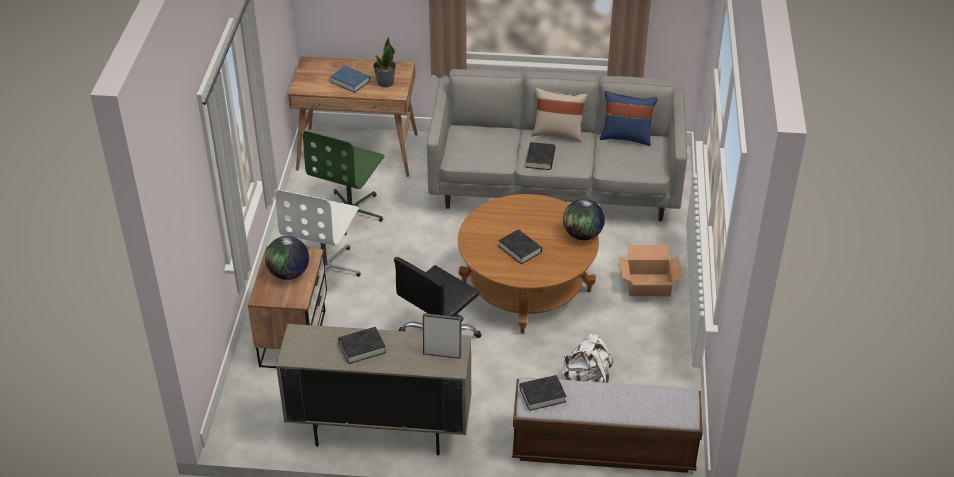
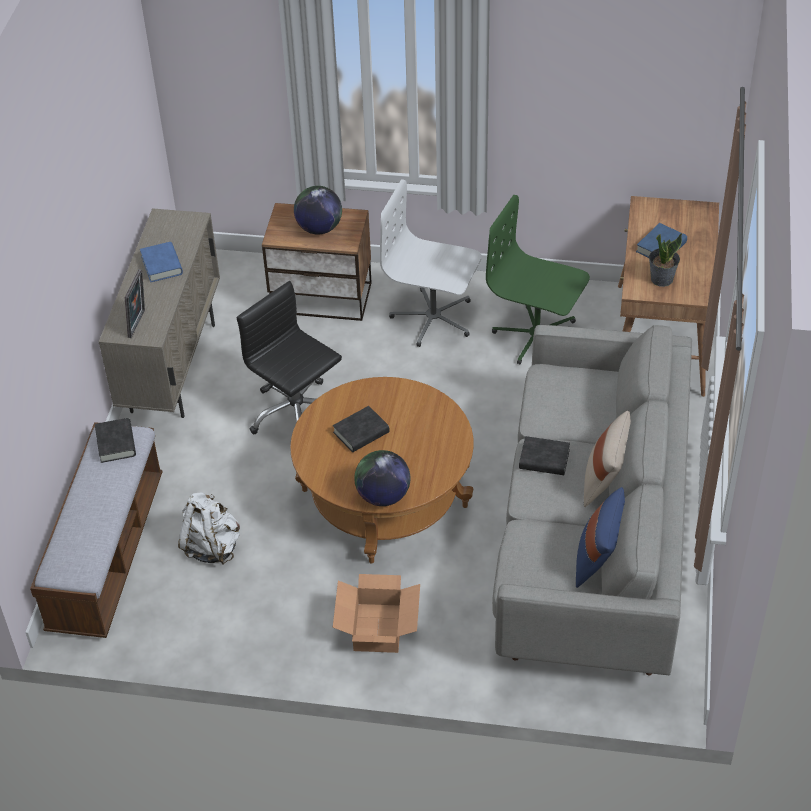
camera: 95 degrees right, 5 degrees up
(362, 348) = (162, 265): black book -> blue book

